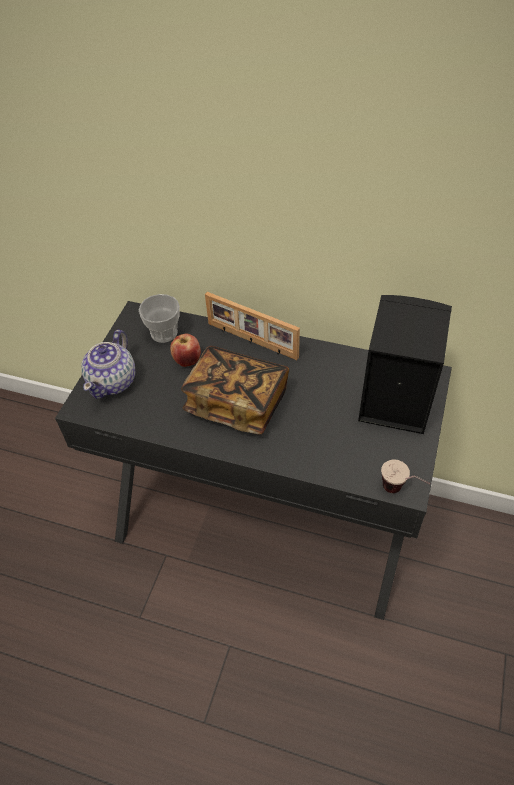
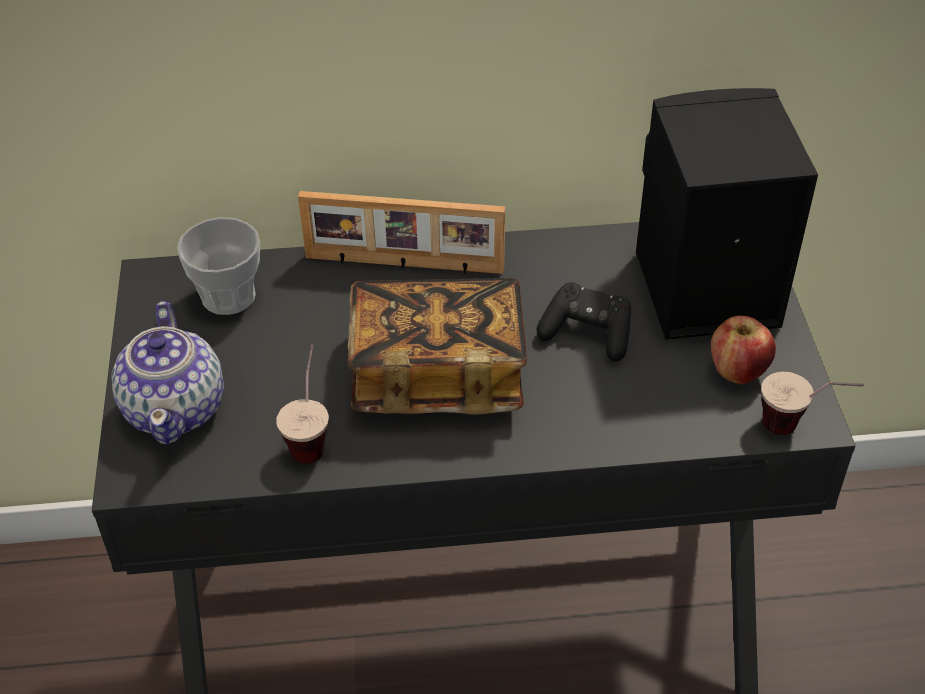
camera: 25 degrees left, 5 degrees down
(164, 414) = (311, 435): none -> cup
(187, 360) = (303, 330): apple -> apple (737, 372)
(321, 405) = (587, 333): none -> black game controller

